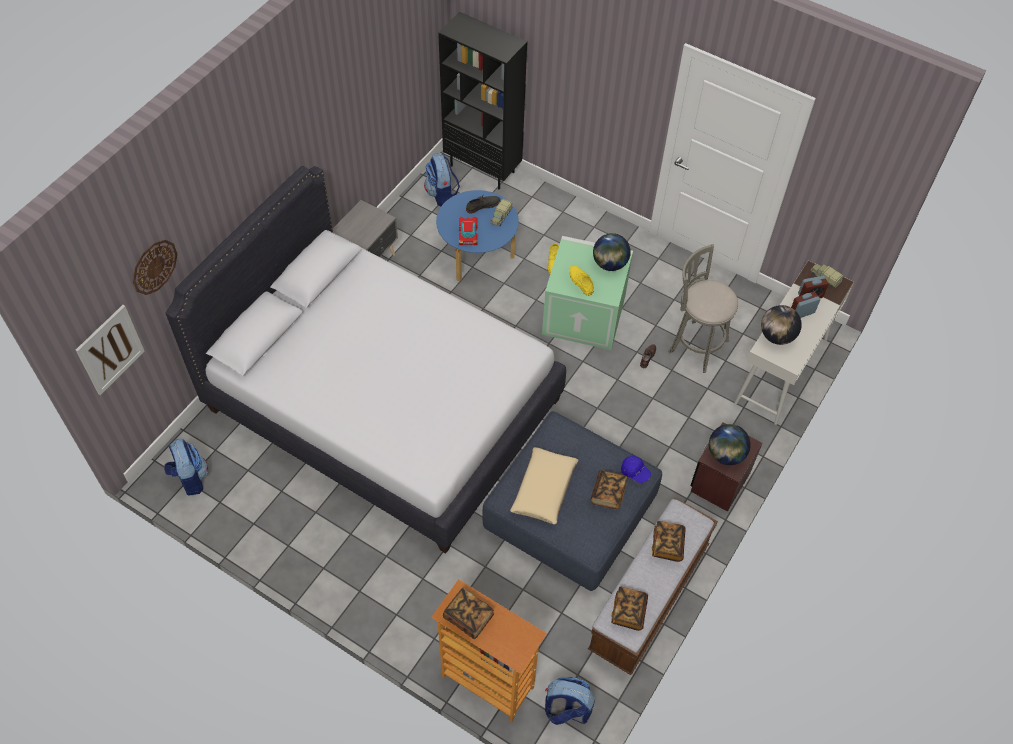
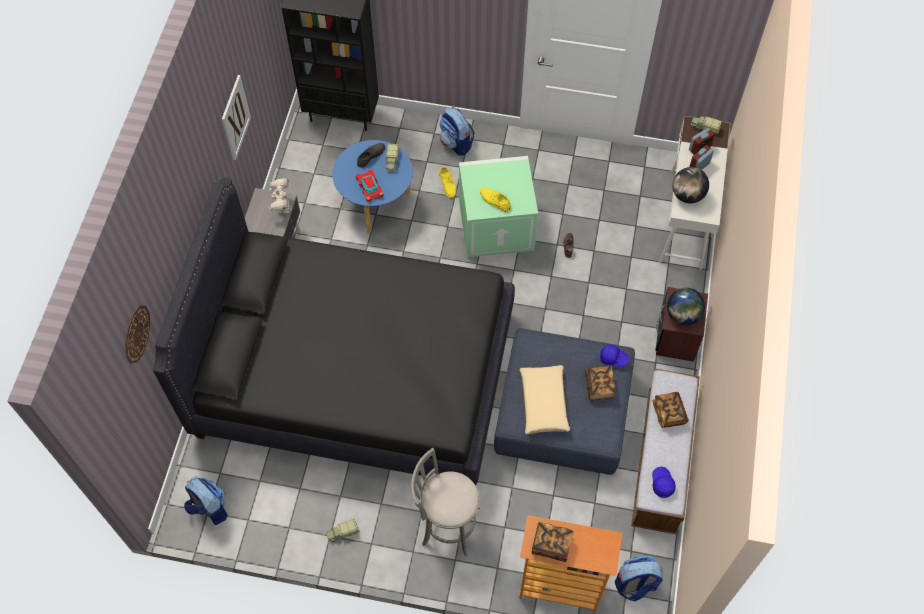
camera: 20 degrees left, 5 degrees up
(110, 349) = (122, 425): picture -> picture (235, 118)
(301, 547) = (342, 533): none -> toy truck
(377, 224) = (282, 207): none -> toy robot
(384, 405) = (355, 374): white bed -> black bed
(442, 194) = (315, 153): backpack -> backpack (456, 143)
(609, 264) = (513, 175): globe -> none
(628, 612) = (662, 483): book -> blue cap
(695, 344) = (604, 220): grey stool -> grey stool (447, 525)

